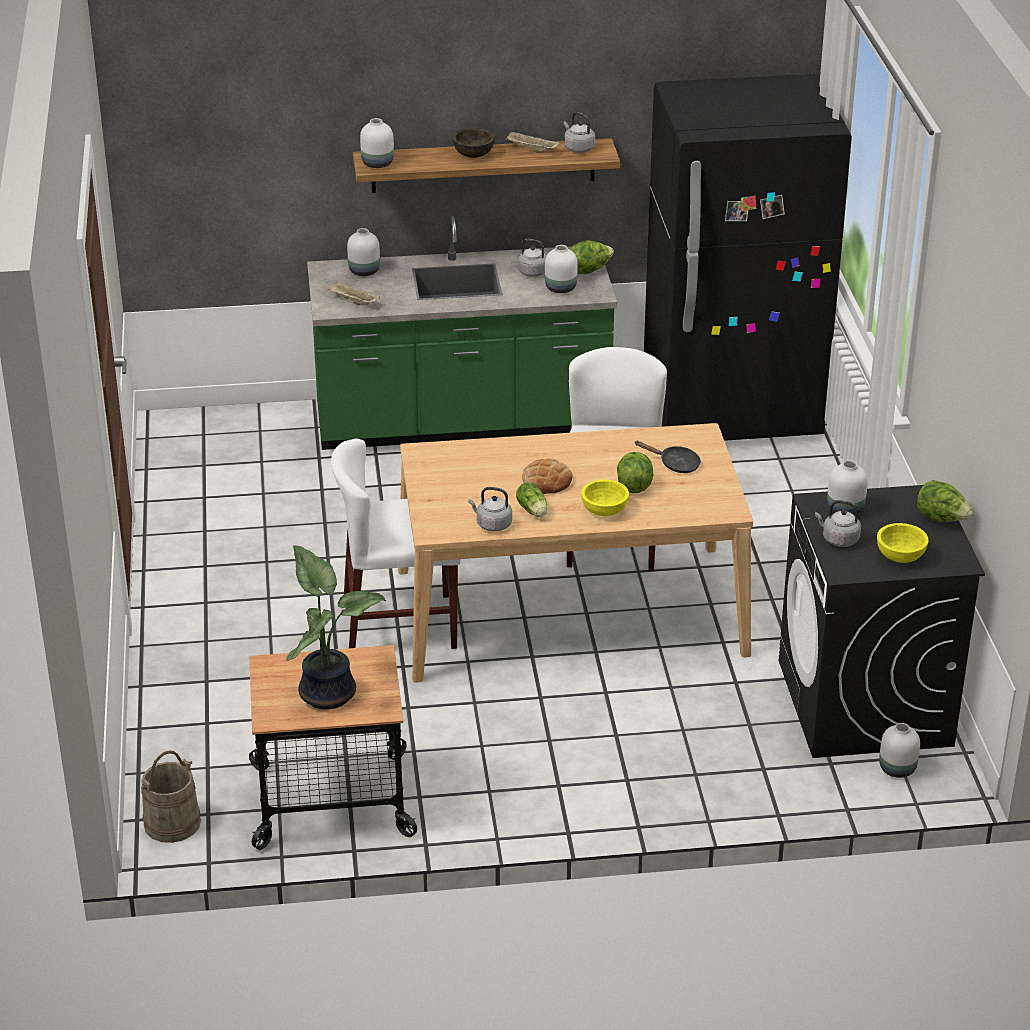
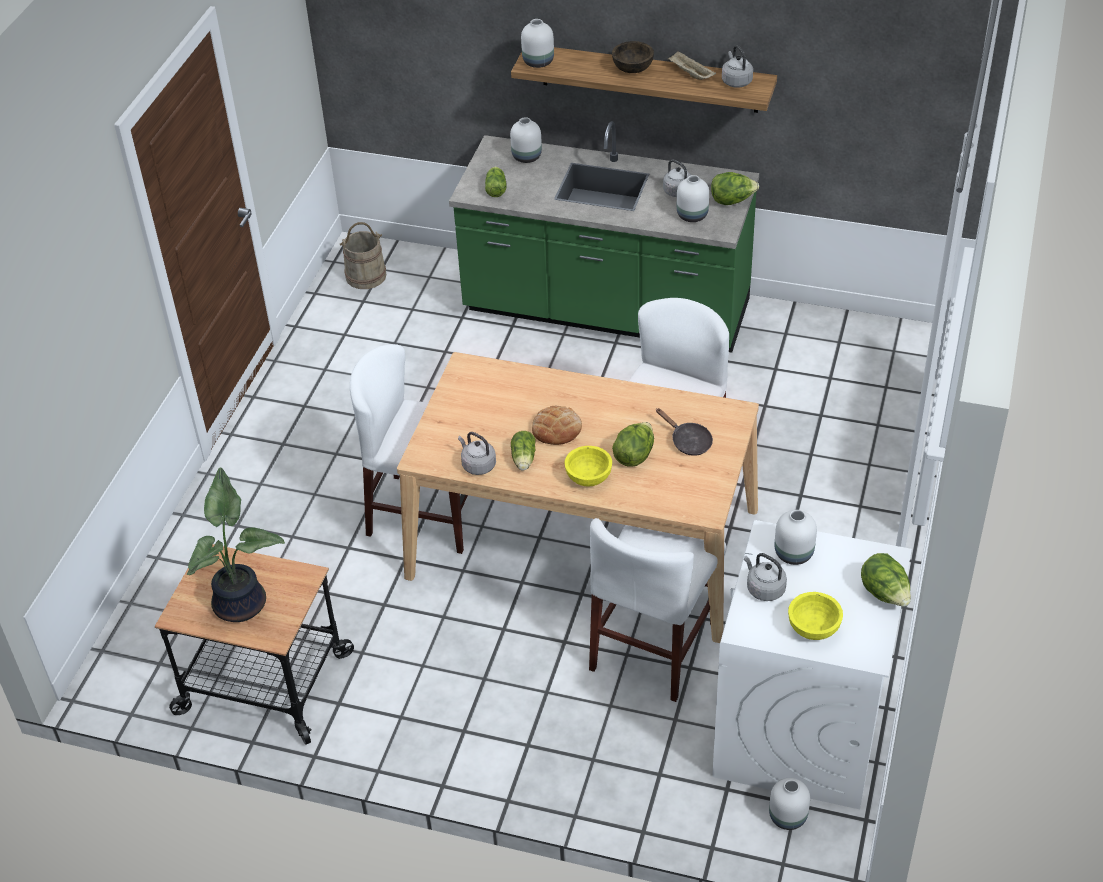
camera: 25 degrees right, 10 degrees up
(172, 822) = (126, 663): beige bucket -> beige bucket (366, 276)
(353, 301) = (496, 188): beige tray -> lettuce
(691, 674) = (654, 645): none -> white chair
(731, 412) = (862, 360): black fridge -> none
(865, 704) = (799, 731): black washing machine -> white washing machine

